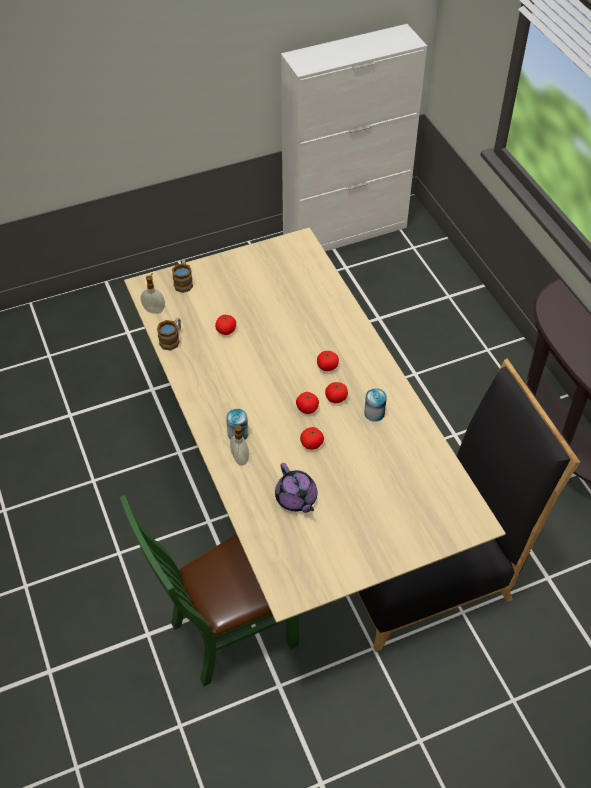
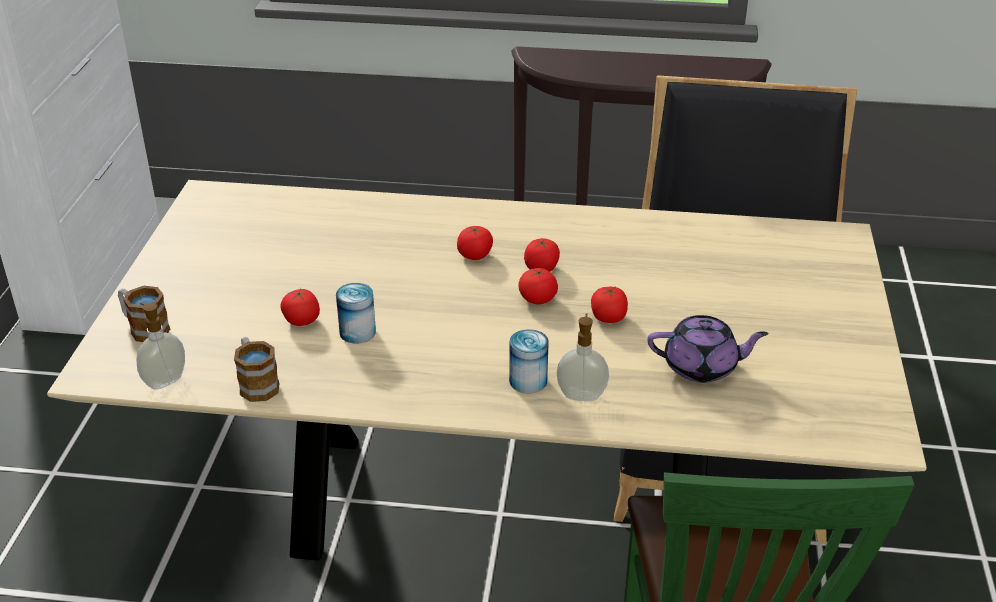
camera: 60 degrees left, 15 degrees down
(374, 413) = (597, 247): can -> can (357, 332)

